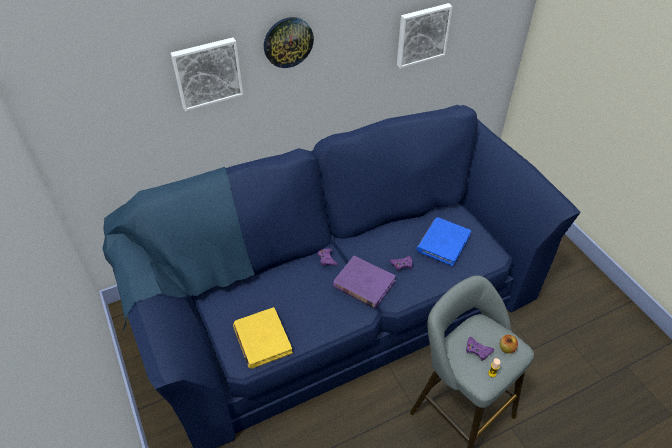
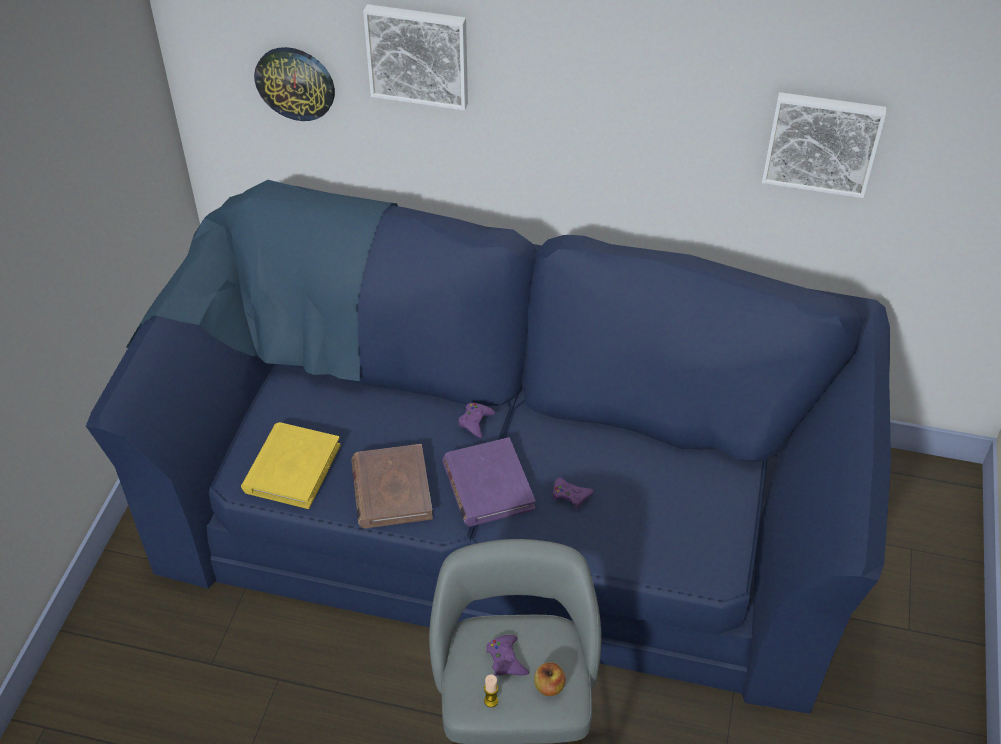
camera: 40 degrees right, 0 degrees up
(288, 42) = (556, 58): wall clock -> wall clock (295, 83)
(322, 316) = (391, 489): none -> brown book
(443, 243) = (664, 504): blue book -> none

